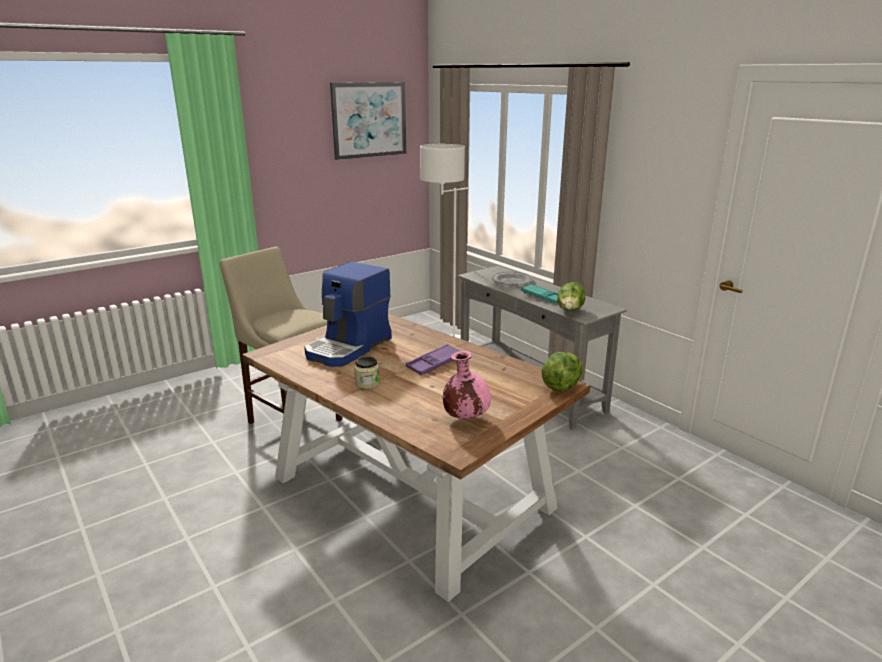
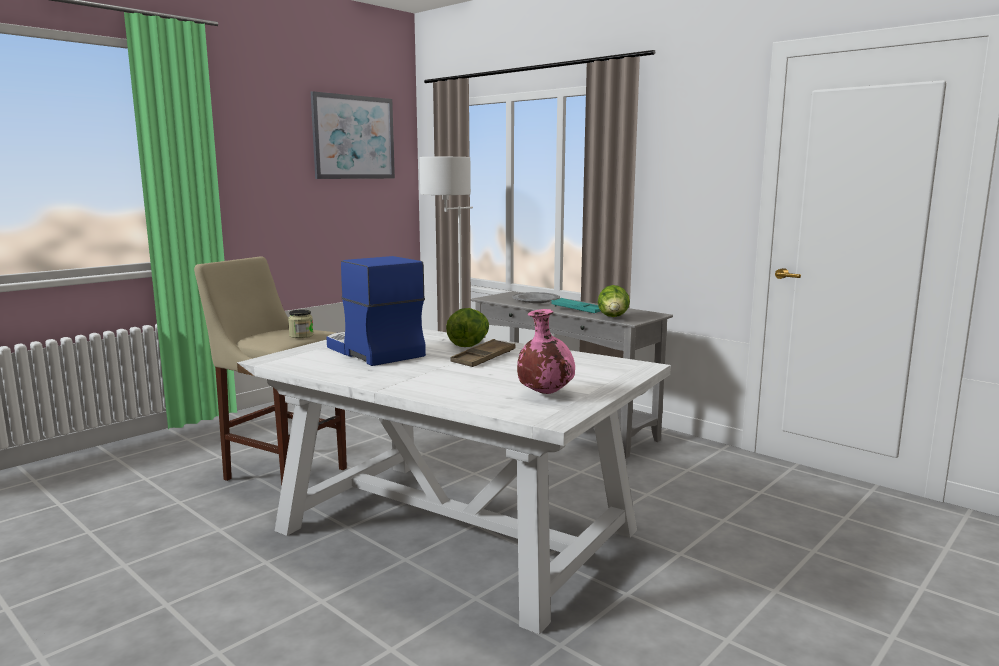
camera: 10 degrees left, 10 degrees down
(349, 347) = (372, 351): coffee machine -> coffee machine turned 120 degrees clockwise
(367, 384) = (410, 376): jar -> jar (301, 336)
(412, 493) = (457, 531): brown dining table -> white dining table
(435, 364) = (483, 358): purple tray -> brown tray
(562, 385) = (639, 366): lettuce -> lettuce (469, 345)

